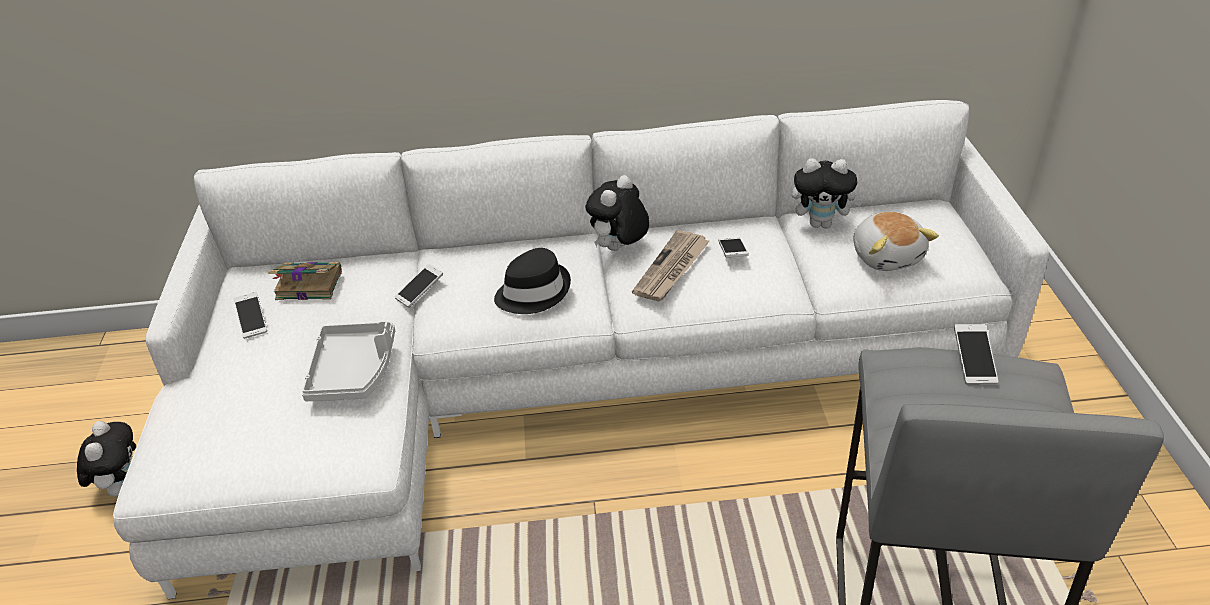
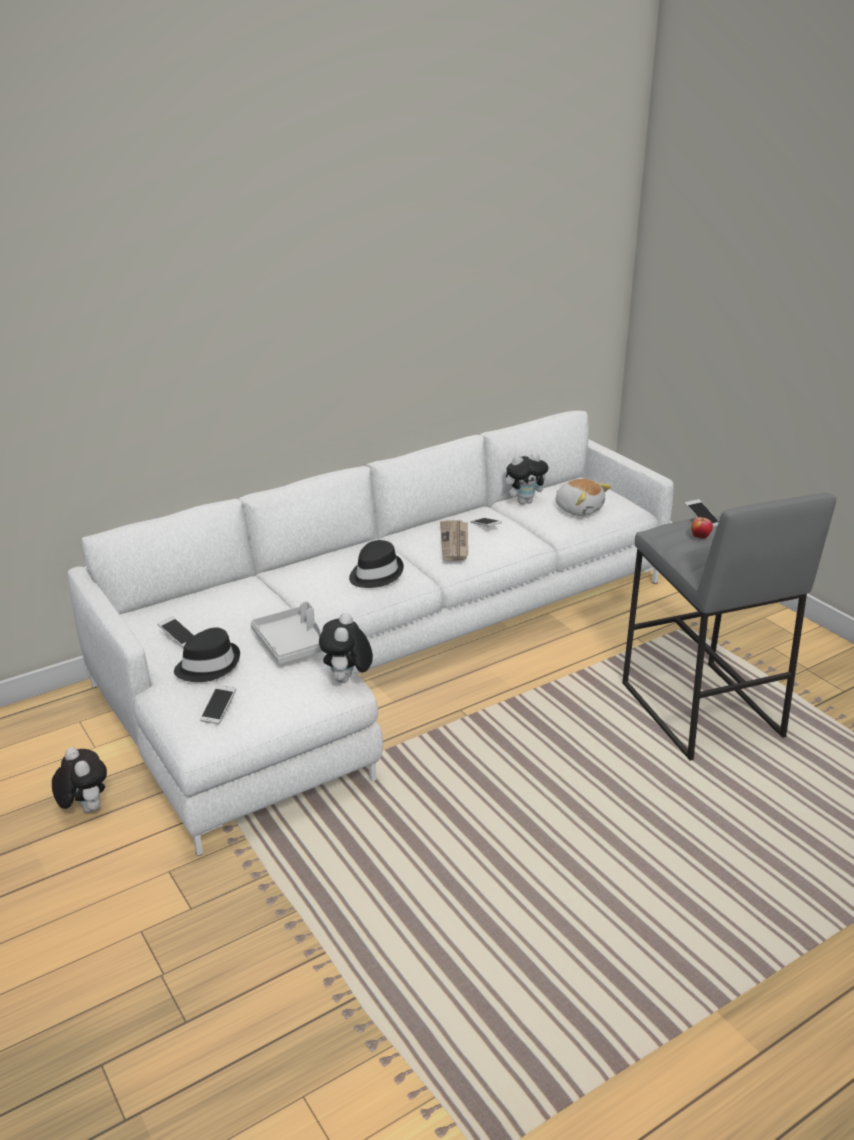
camera: 30 degrees left, 10 degrees down
(243, 373) = (208, 665): none -> black hat
(307, 285) = (200, 607): book -> none
(420, 291) = (289, 594): phone -> phone (218, 710)
(619, 249) = (406, 542): plush toy -> plush toy (347, 680)
(941, 398) = (700, 537): none -> apple

